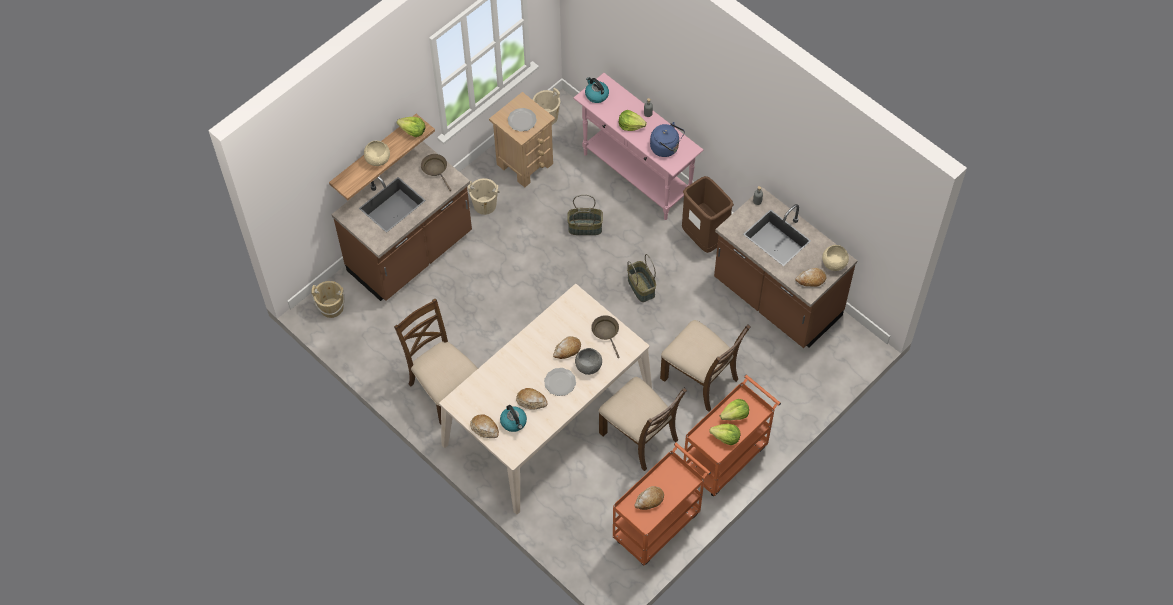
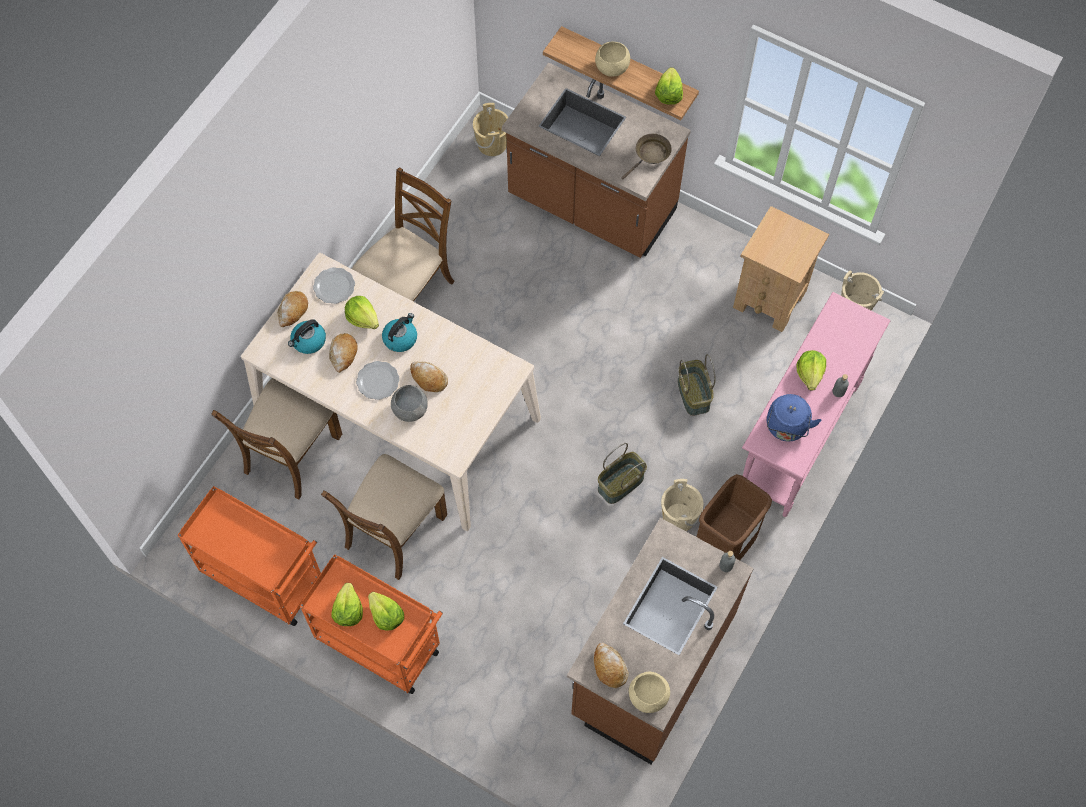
camera: 75 degrees right, 5 degrees up
(485, 205) = (690, 268): beige bucket -> beige bucket (679, 517)
(505, 383) = (363, 318): none -> lettuce
(521, 121) = (780, 245): plate -> plate (333, 286)
(596, 95) = (846, 319): kettle -> kettle (400, 338)
(606, 332) = (467, 420): brown frying pan -> none
(649, 500) = (236, 532): bread -> none
(700, 378) = (498, 589): brown chair -> brown chair (291, 453)

